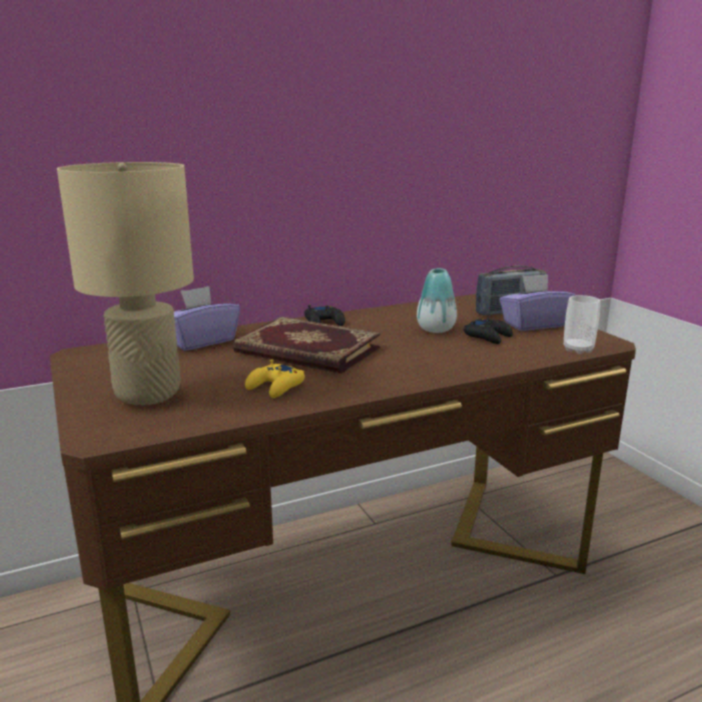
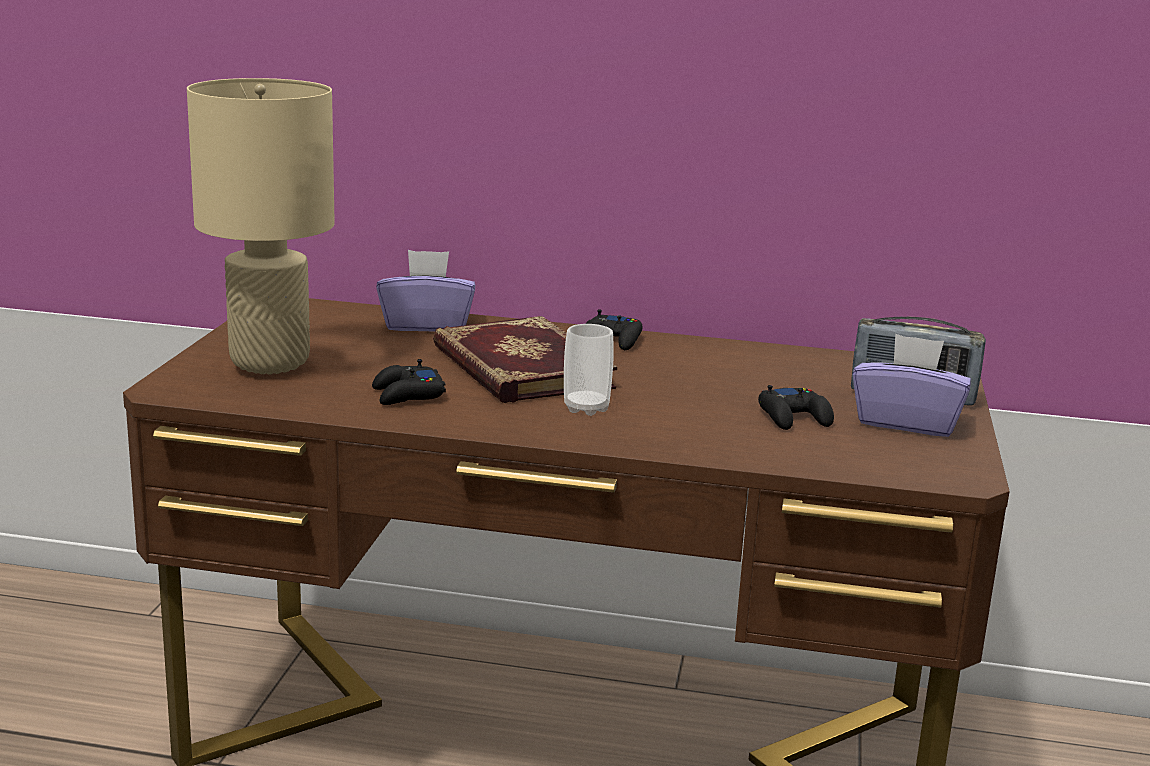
camera: 35 degrees right, 0 degrees up
(275, 387) = (407, 395): yellow game controller -> black game controller
(436, 329) = (741, 388): vase -> none
(578, 349) = (888, 471): cup -> cup (586, 408)

